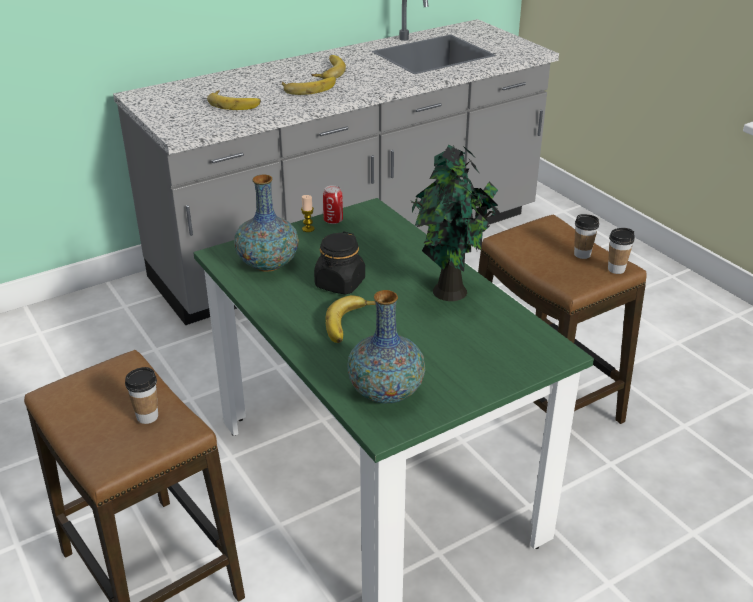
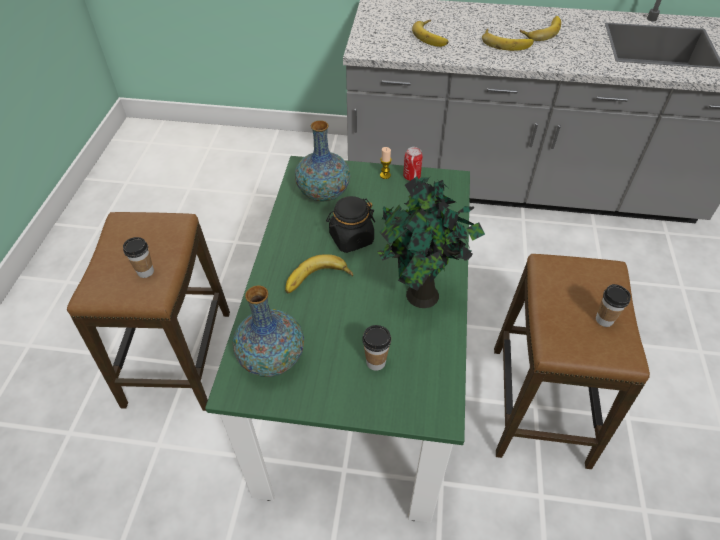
camera: 40 degrees right, 15 degrees up
(616, 269) = (617, 355): cup -> cup (376, 362)

